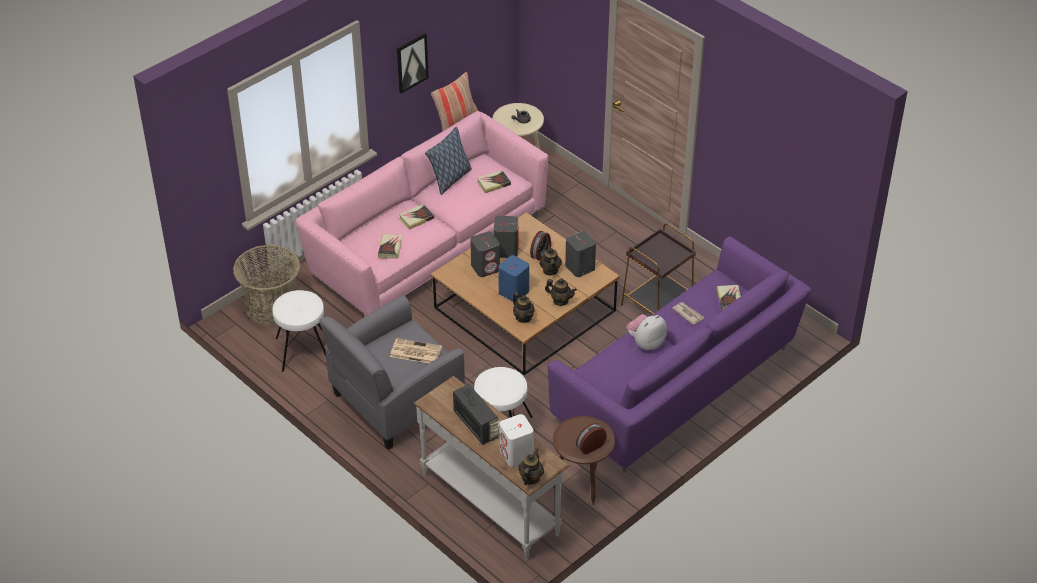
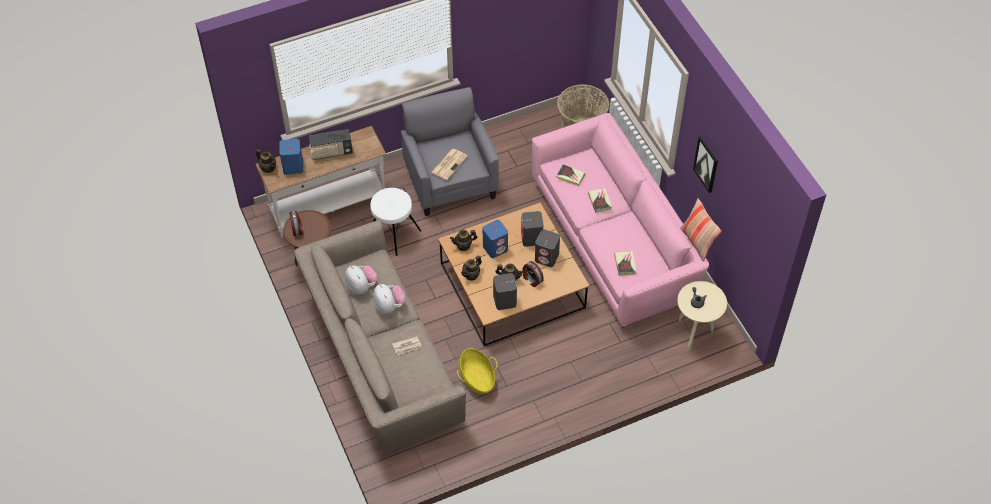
camera: 110 degrees right, 10 degrees up
(303, 351) = (526, 141): white stool -> none
(450, 179) = (641, 236): pillow -> none
(516, 455) = (292, 166): white speaker -> blue speaker
(633, 373) = (362, 287): none -> plush toy
(657, 305) = (477, 378): brown side table -> basket
(677, 387) = (380, 358): purple sofa -> beige sofa
(729, 299) = (409, 382): book -> none

